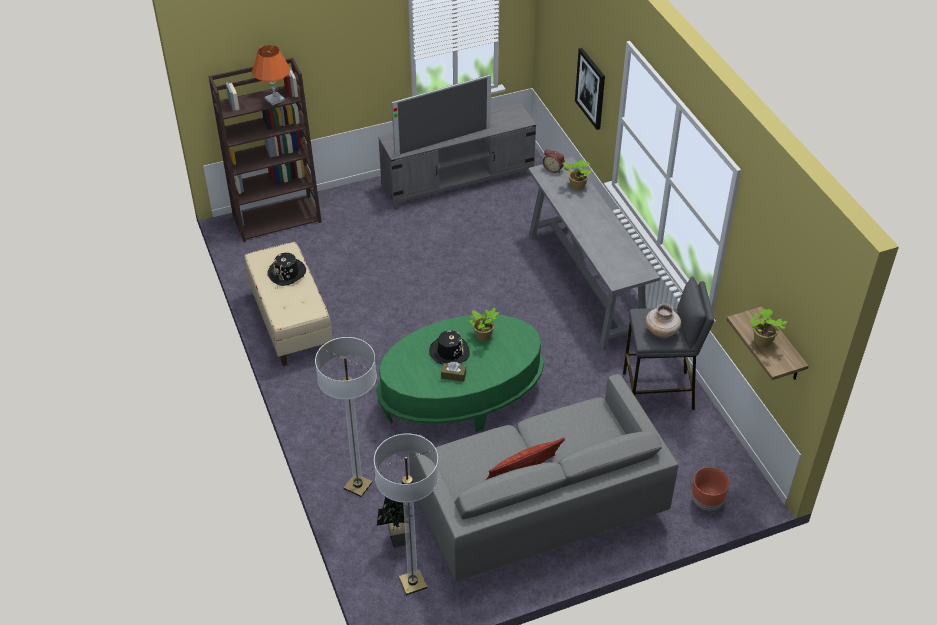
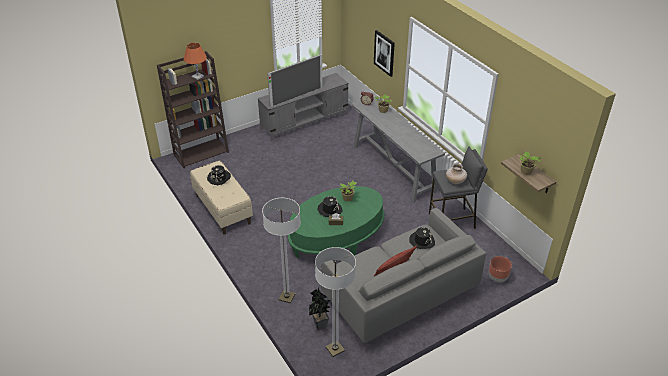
camera: 10 degrees left, 5 degrees down
(585, 426) = (422, 241): none -> black hat

